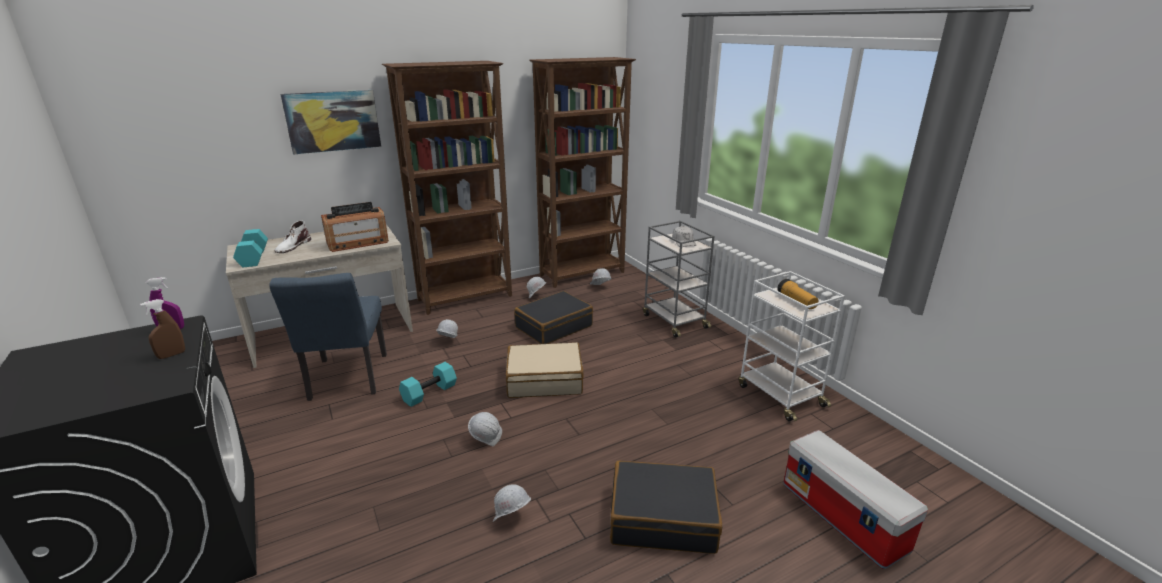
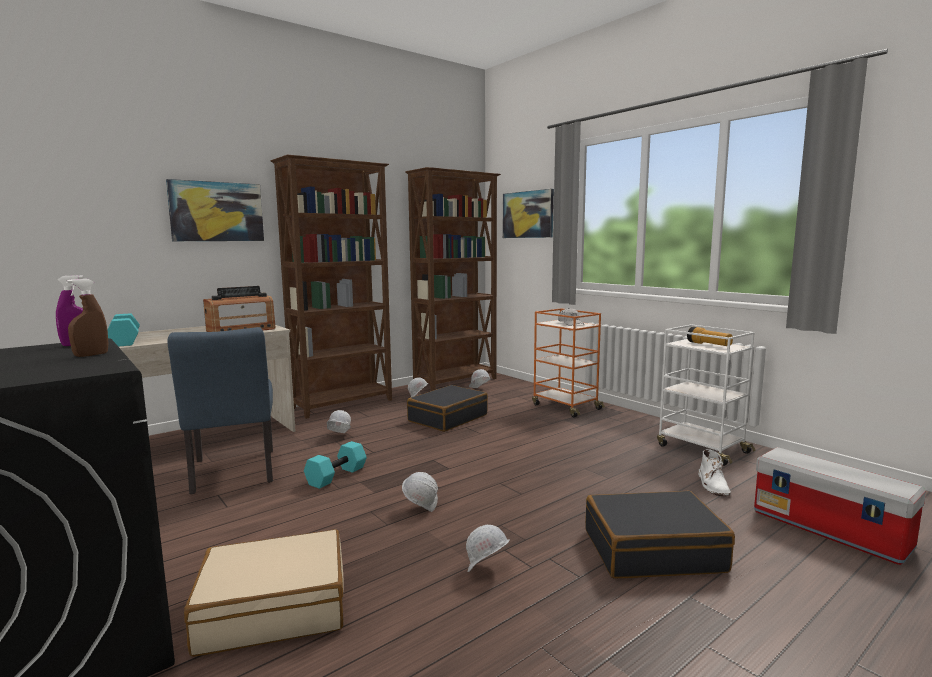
camera: 10 degrees left, 15 degrees down
(292, 246) = (167, 334): white boot -> white boot (713, 484)
(544, 380) = (460, 456): beige suitcase -> beige suitcase (274, 608)
(662, 107) = (528, 214): none -> picture
(674, 321) = (565, 407): grey cart -> orange cart

